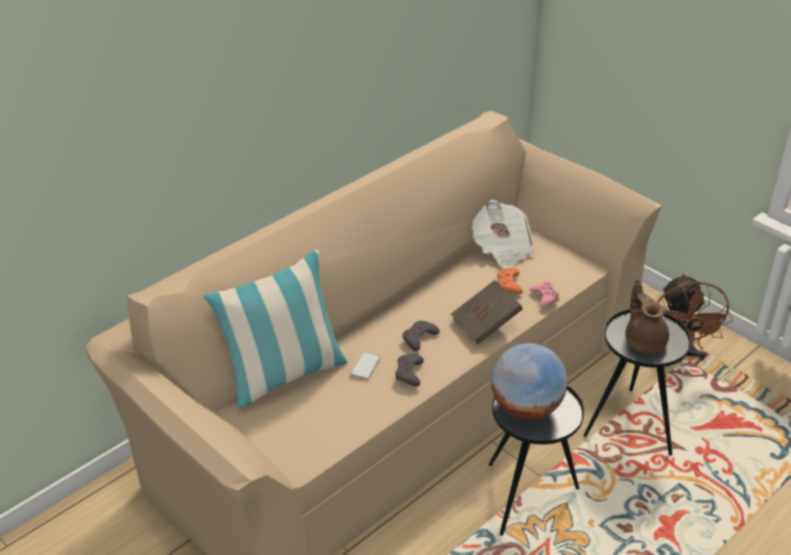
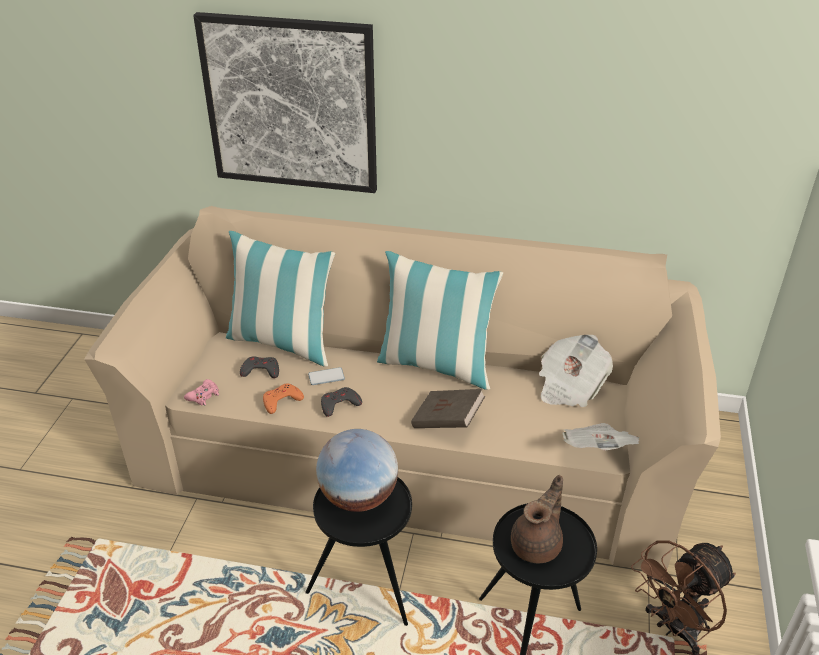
camera: 55 degrees right, 0 degrees up
(177, 140) = (290, 104): none -> picture
(412, 300) = (436, 365): none -> pillow
(419, 338) = (388, 390): grey game controller -> grey game controller (260, 370)
(509, 284) = (521, 412): orange game controller -> orange game controller (281, 401)
(545, 298) = (529, 445): pink game controller -> pink game controller (203, 396)
(578, 271) = (597, 451): none -> newspaper

